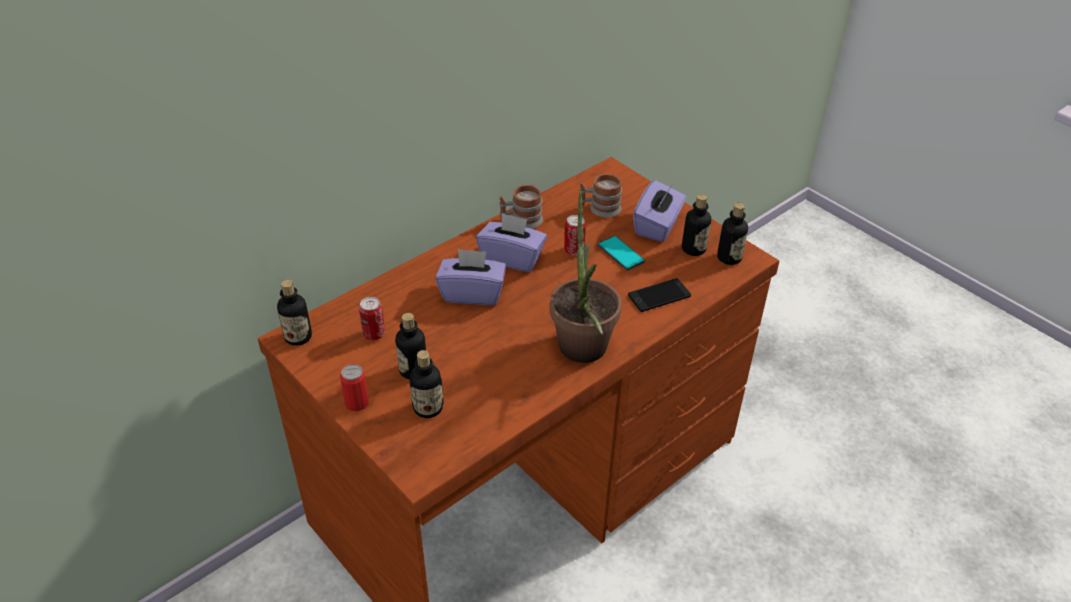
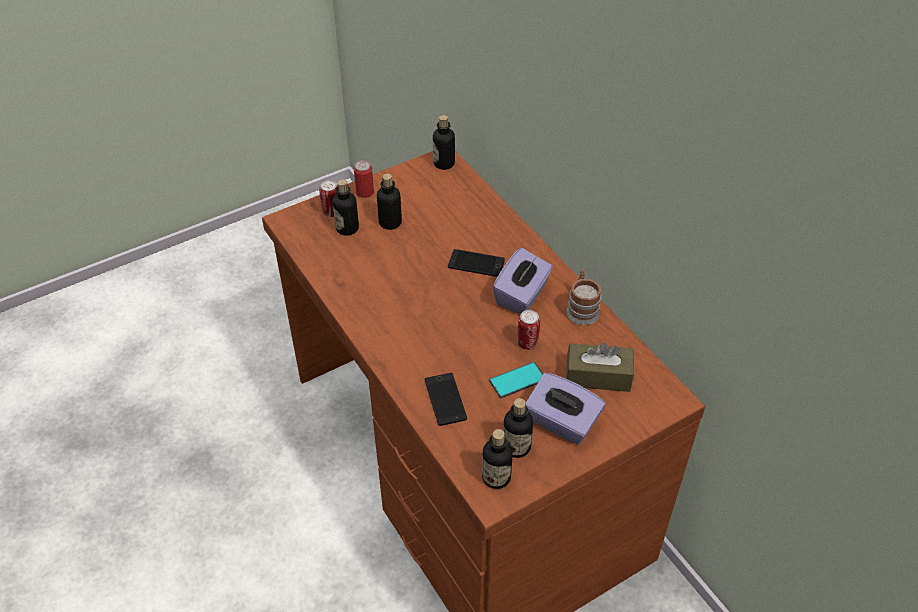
camera: 100 degrees right, 5 degrees up
(374, 334) = (437, 203): can -> can (331, 212)
(472, 293) = (476, 264): purple tissue box -> phone
(583, 354) = (379, 327): potted plant -> none
(599, 208) = (598, 376): mug -> brown tissue box

